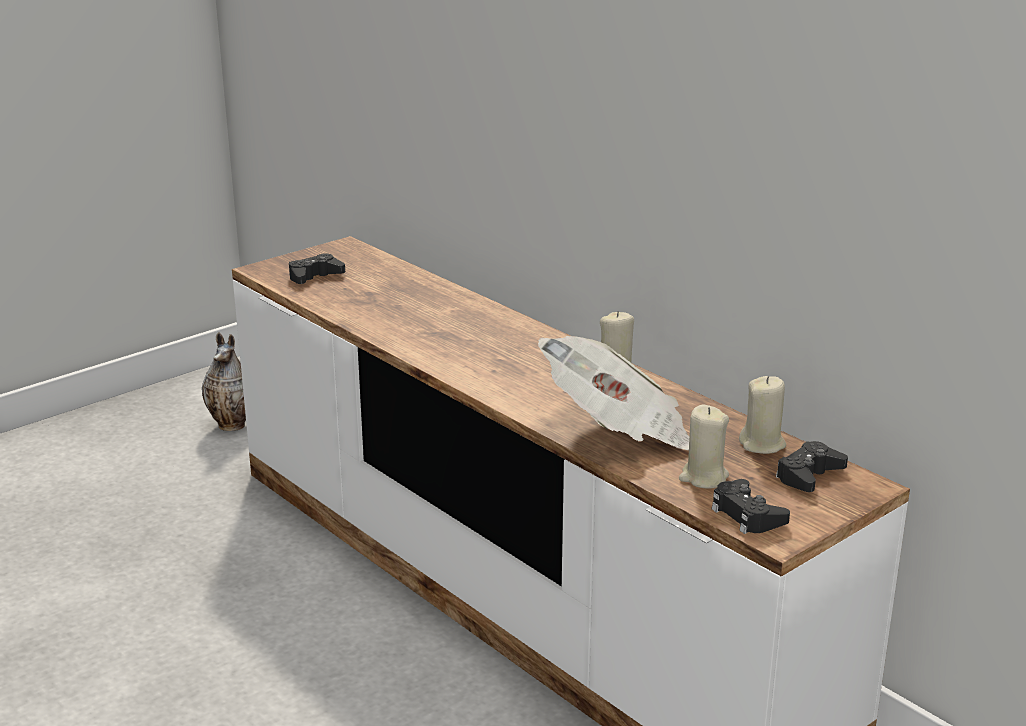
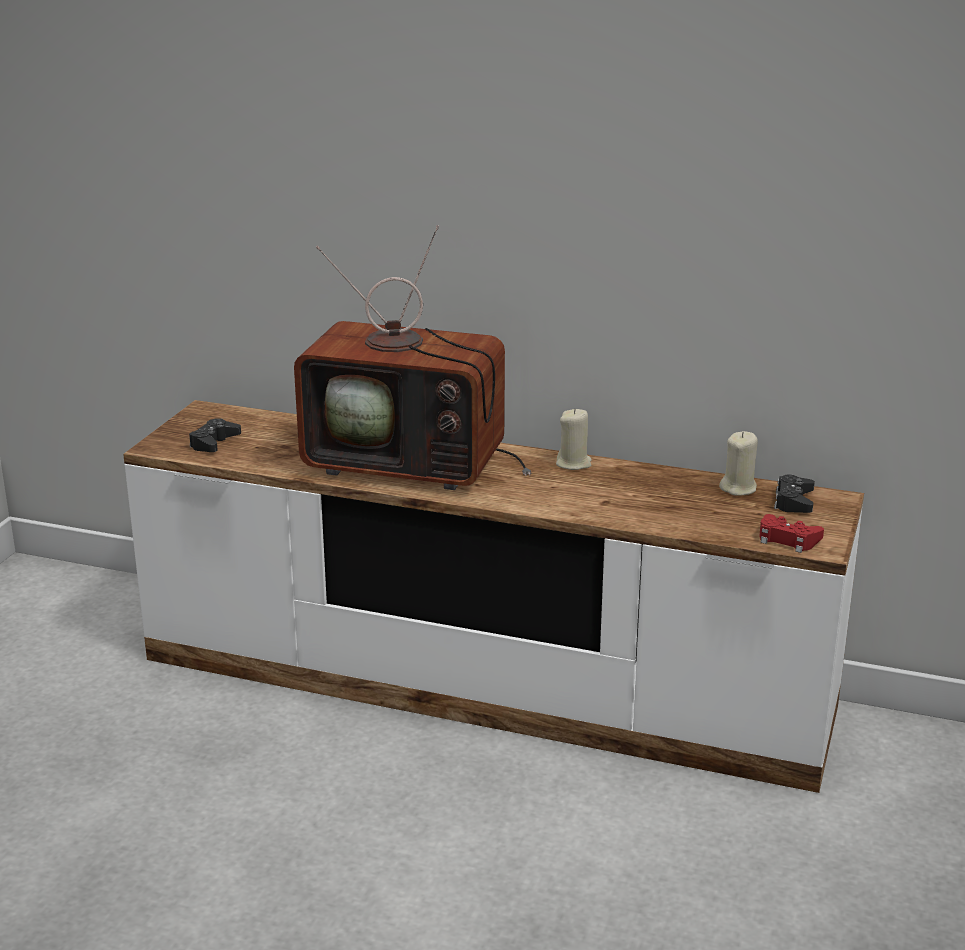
camera: 30 degrees left, 0 degrees up
(233, 425) = (78, 620): vase -> none
(459, 336) = (412, 464): none -> television
(618, 430) = (629, 505): newspaper -> none
(703, 477) = (729, 522): beige candle -> none
(747, 515) = (787, 539): black game controller -> red game controller

